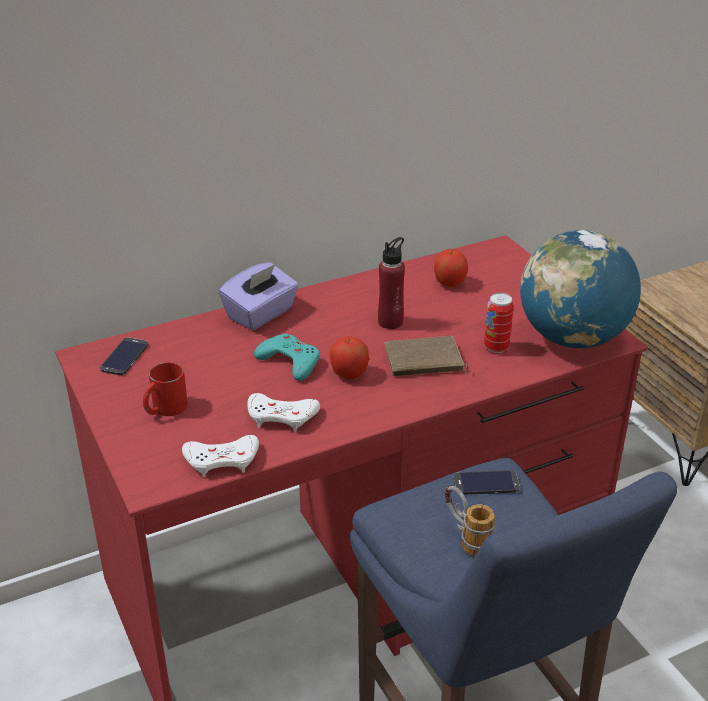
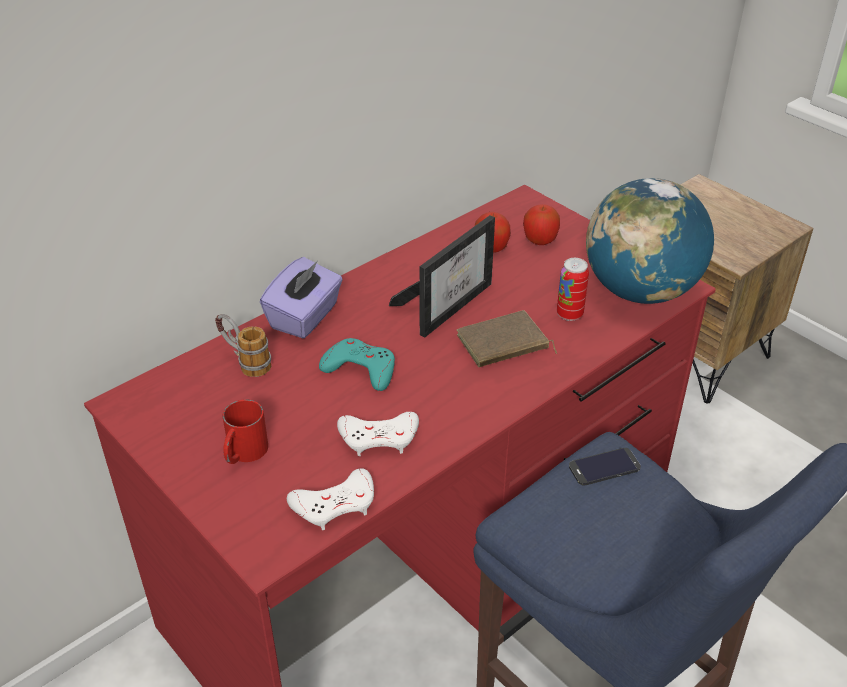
camera: 15 degrees left, 5 degrees up
(124, 357) = (170, 396): phone -> none
(349, 374) = (430, 372): apple -> apple (540, 240)
(390, 322) = (448, 303): red bottle -> picture frame
(466, 537) = (610, 534): mug -> mug (244, 362)

